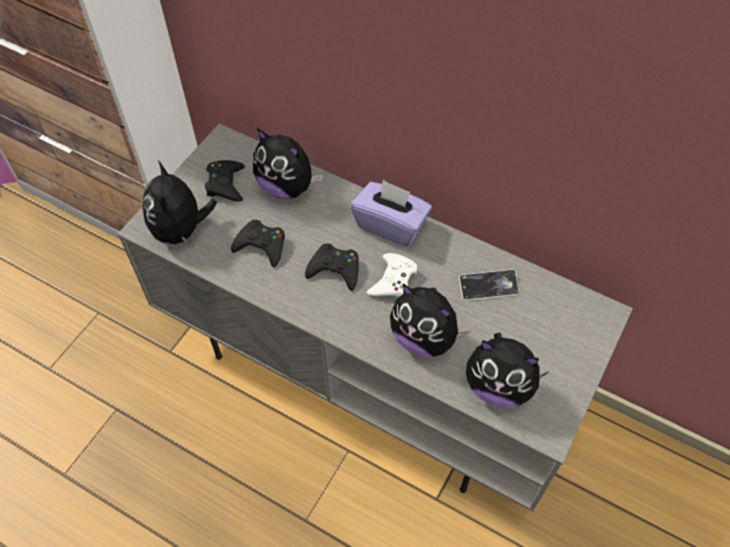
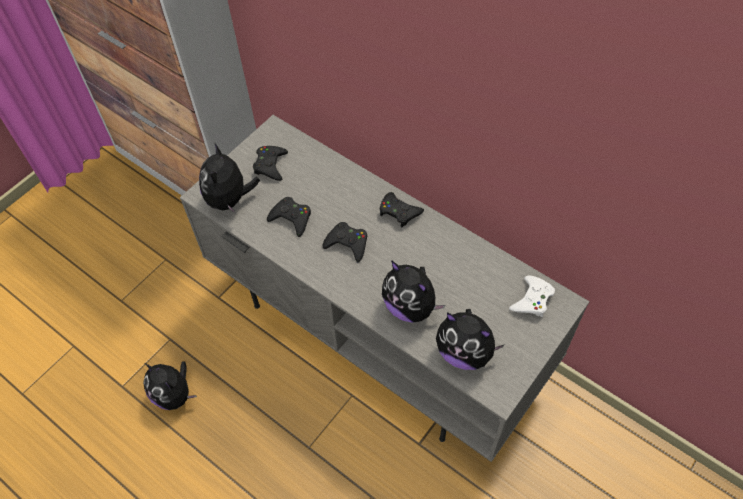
camera: 10 degrees right, 0 degrees up
(287, 187) = (319, 172): plush toy -> plush toy (174, 394)
(391, 225) = (399, 212): purple tissue box -> black game controller
(393, 280) = (393, 257): white game controller -> white game controller (532, 300)
(488, 287) = (470, 271): phone -> none

